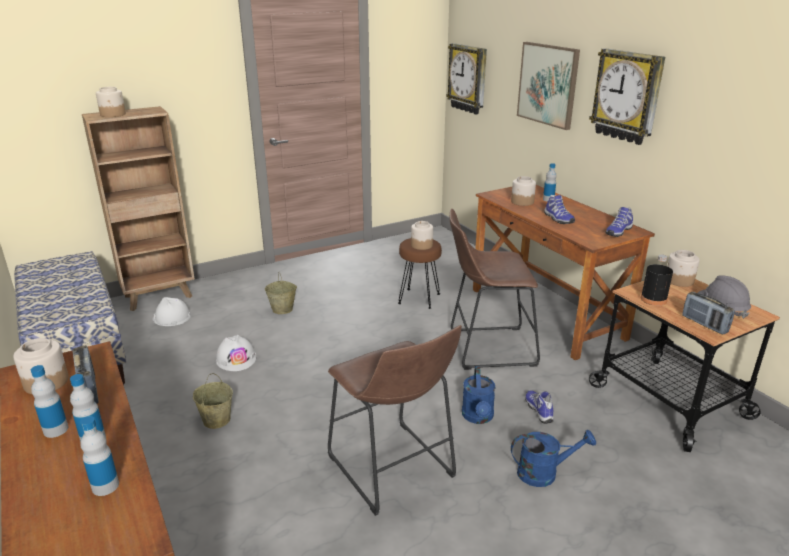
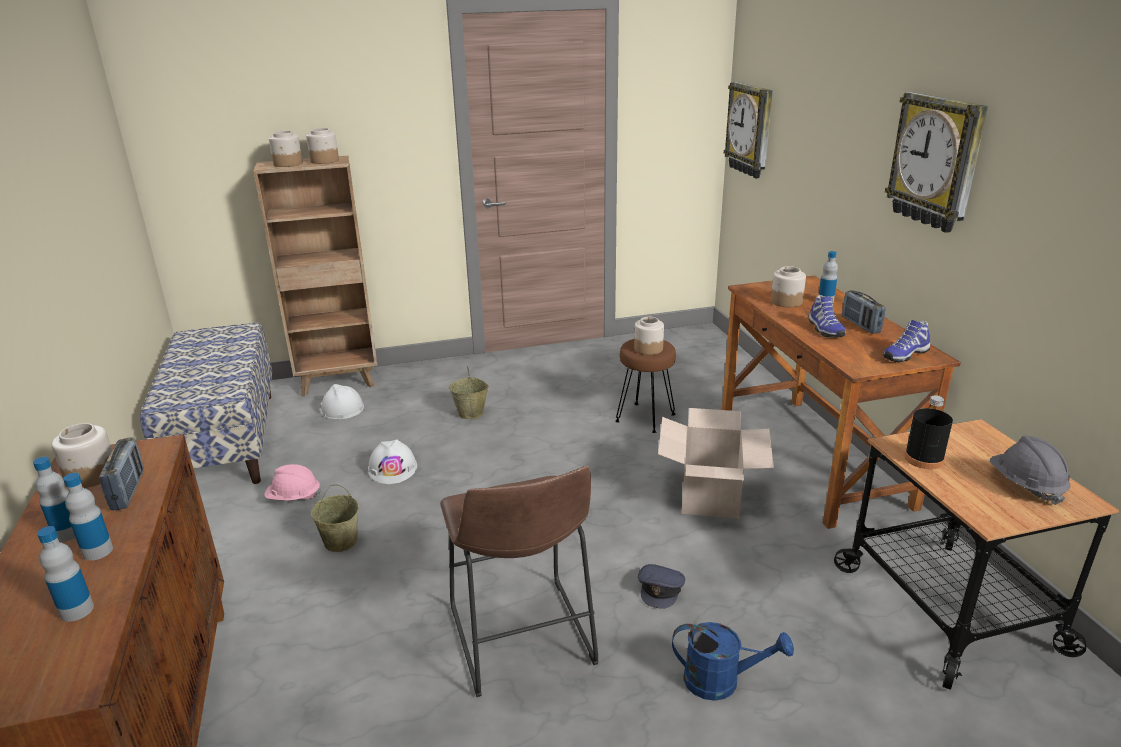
camera: 15 degrees right, 0 degrees up
(161, 392) = (294, 497): none -> pink hard hat
(478, 417) = (660, 589): blue watering can -> grey cap
(486, 347) = (709, 495): brown stool -> cardboard box
(539, 410) = (749, 592): shoe -> none
(548, 84) = (841, 141): picture -> none
(679, 280) = (978, 435): jar -> jar (324, 161)
(704, 324) = (986, 506): radio -> radio (860, 325)

